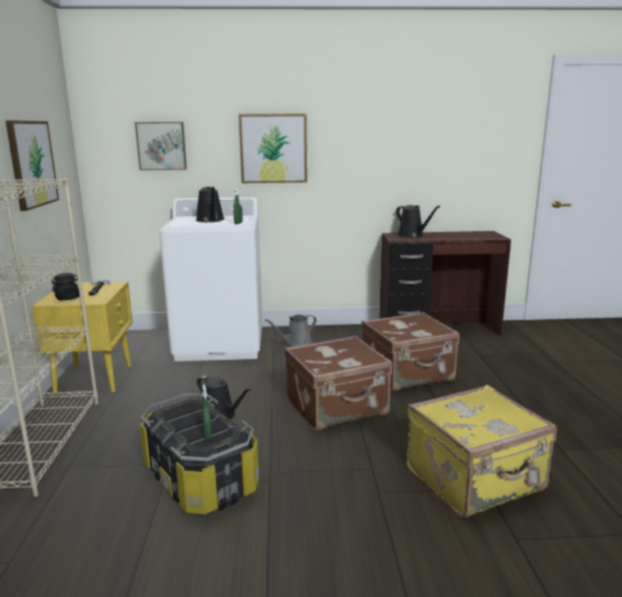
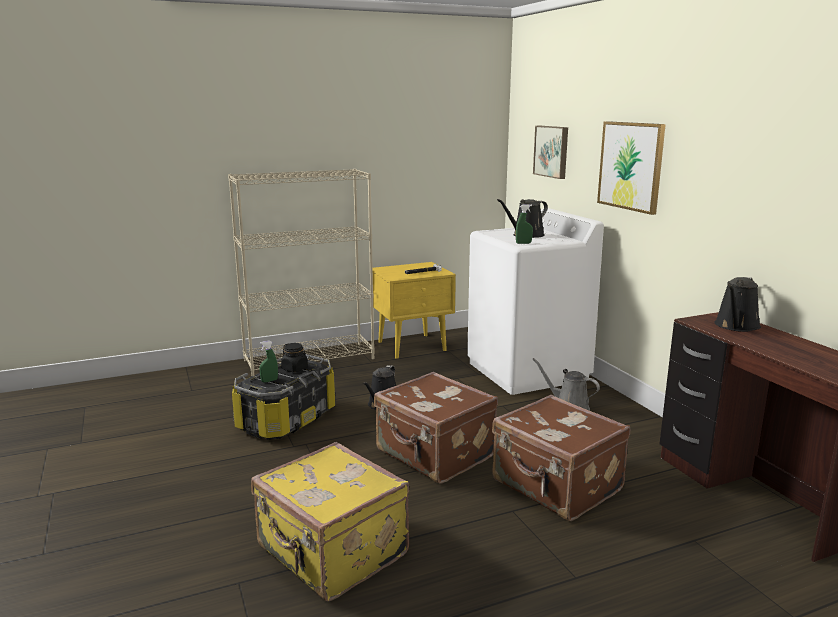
camera: 70 degrees right, 0 degrees up
(32, 164) = (414, 159): picture -> none
(67, 298) = (394, 270): black jar -> black jar (295, 369)

